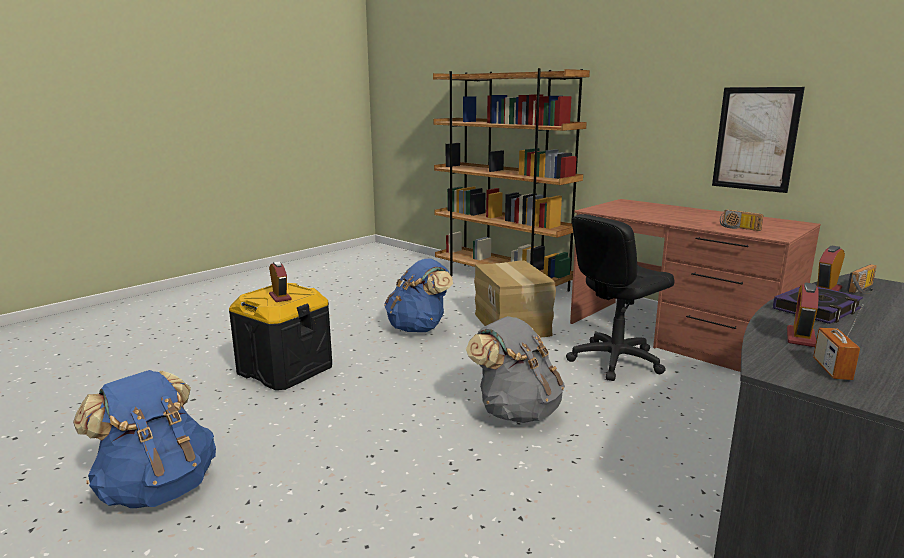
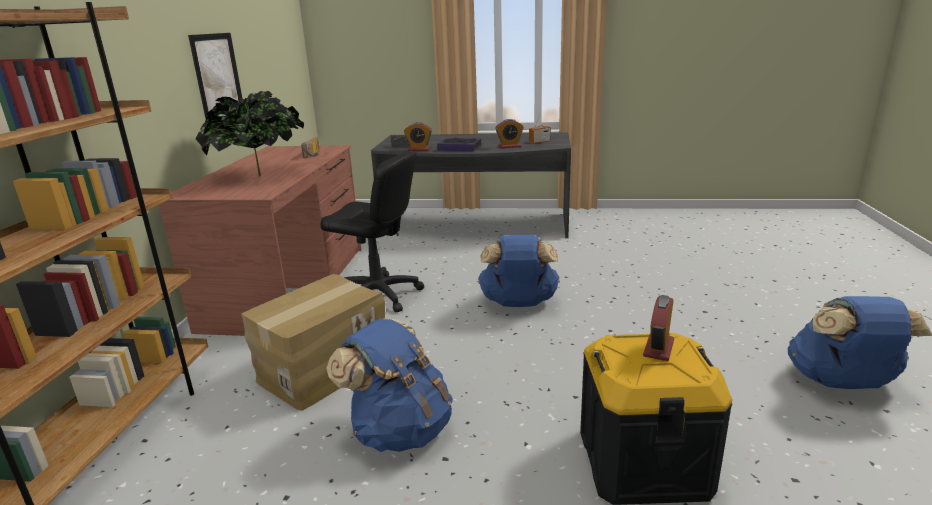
camera: 125 degrees left, 5 degrees up
(516, 411) = (518, 304): grey backpack -> blue backpack
(657, 213) = (259, 176): none -> potted plant

